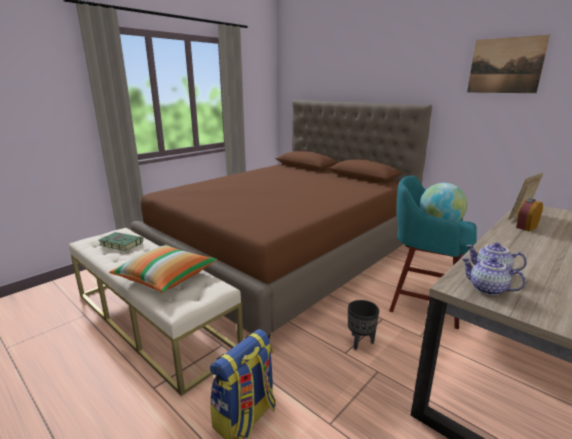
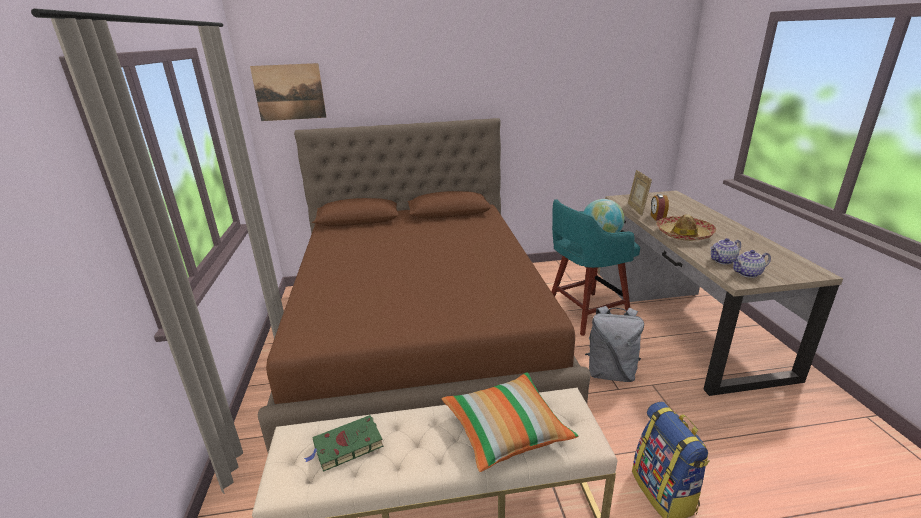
camera: 50 degrees left, 5 degrees up
(360, 342) = (610, 373): black planter -> grey backpack
(505, 65) = (558, 74): picture -> picture (289, 92)
(513, 244) = (683, 234): none -> hat

